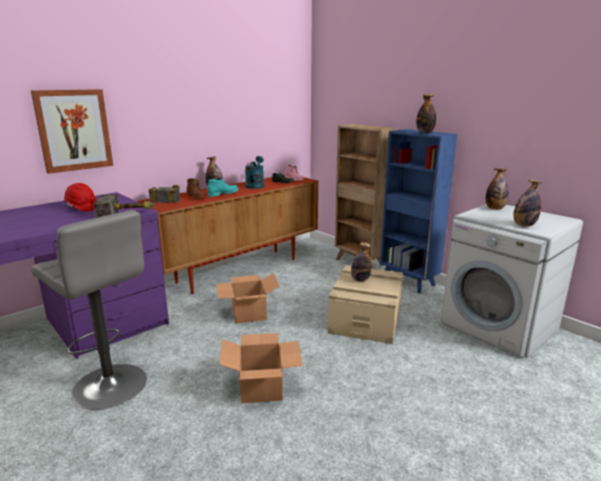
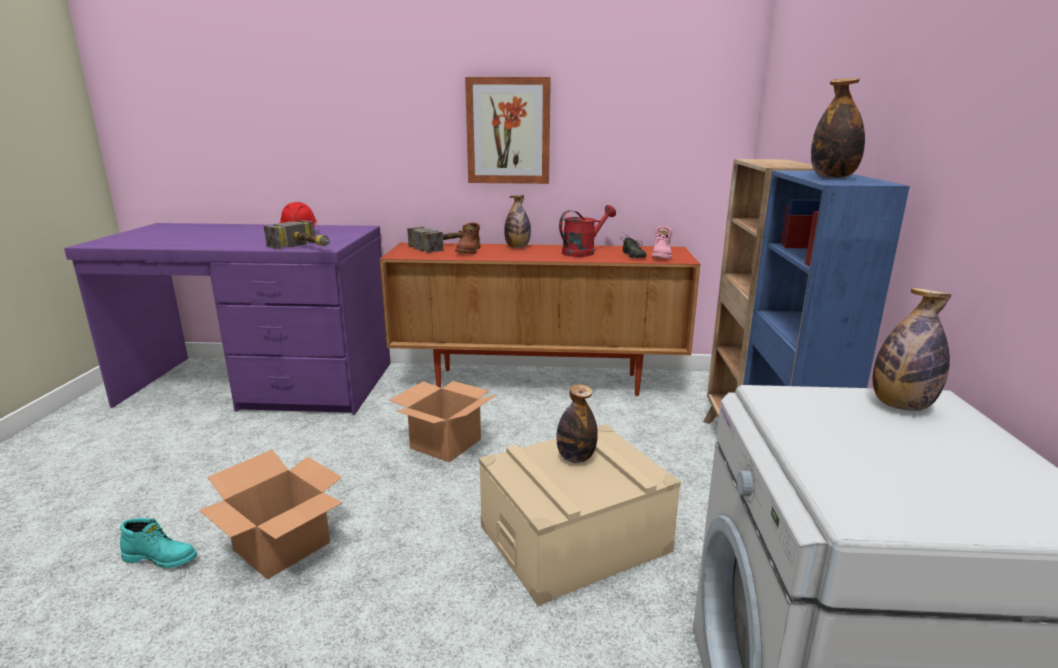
camera: 45 degrees right, 0 degrees up
(74, 130) = (332, 138): picture -> picture (508, 131)
(109, 386) = (200, 454): grey stool -> none
(223, 194) = (509, 254): turquoise boot -> turquoise boot (161, 558)
(255, 185) = (583, 252): turquoise watering can -> red watering can
(524, 225) = (857, 472): bottle -> none

